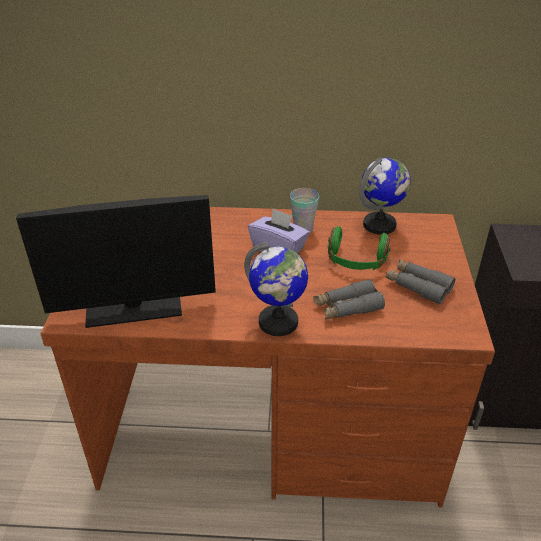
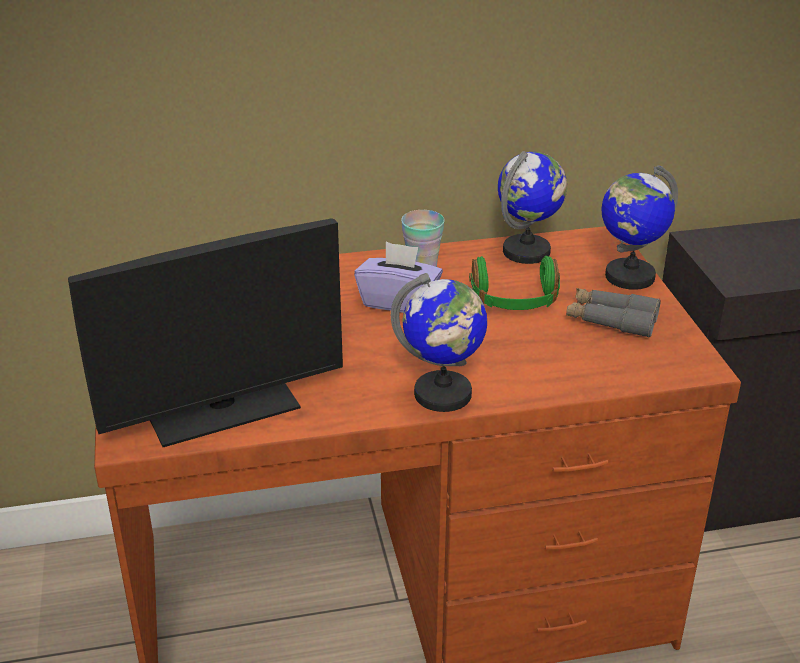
camera: 15 degrees left, 5 degrees down
(347, 307) = (529, 360): grey binoculars -> none
(444, 254) = (629, 276): none -> globe

